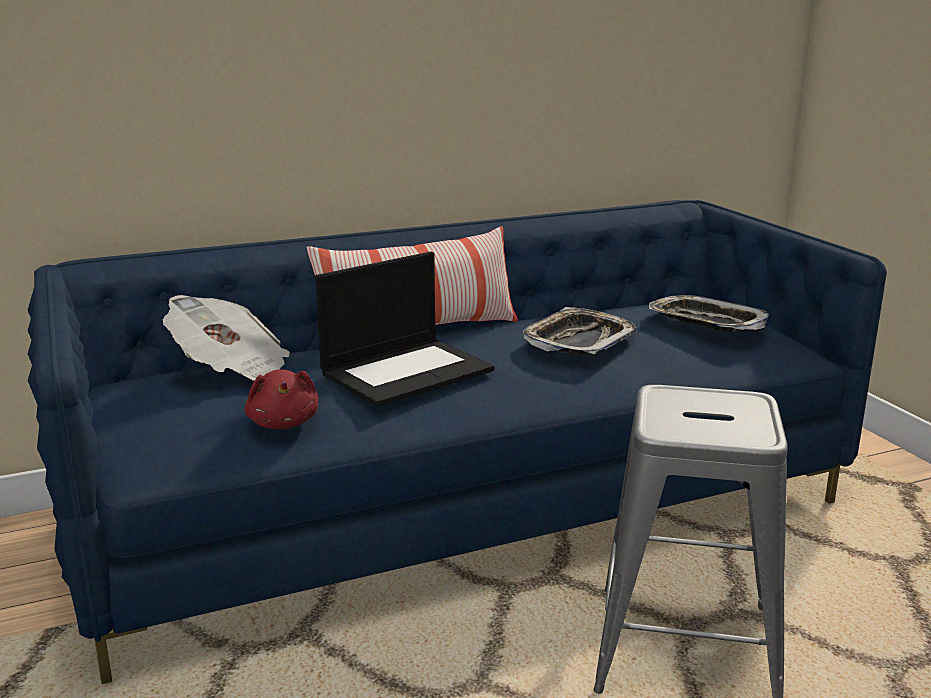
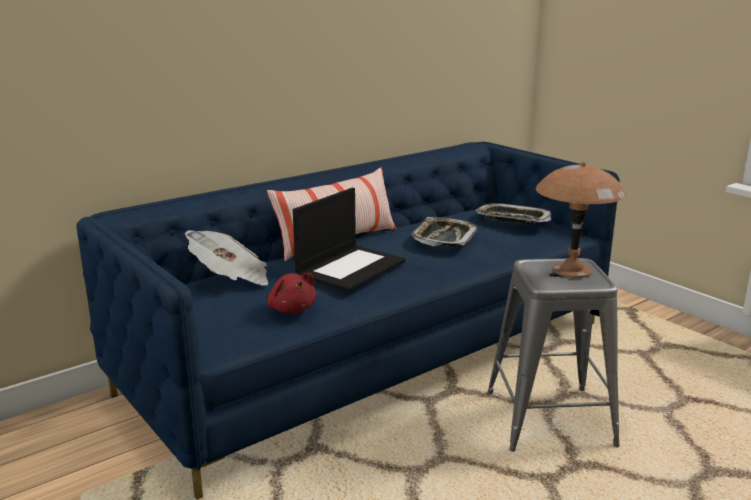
camera: 15 degrees left, 0 degrees up
(725, 410) = (571, 270): none -> brown table lamp

